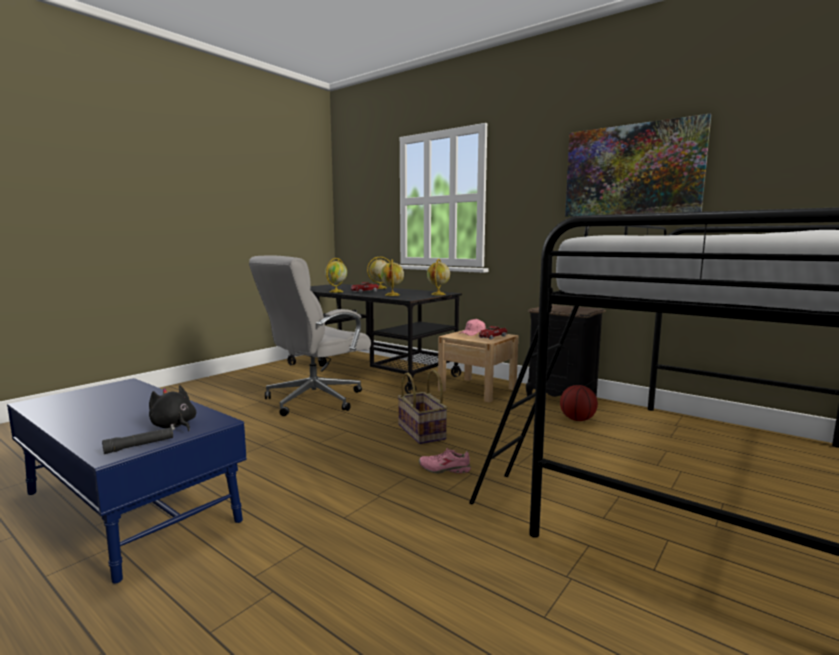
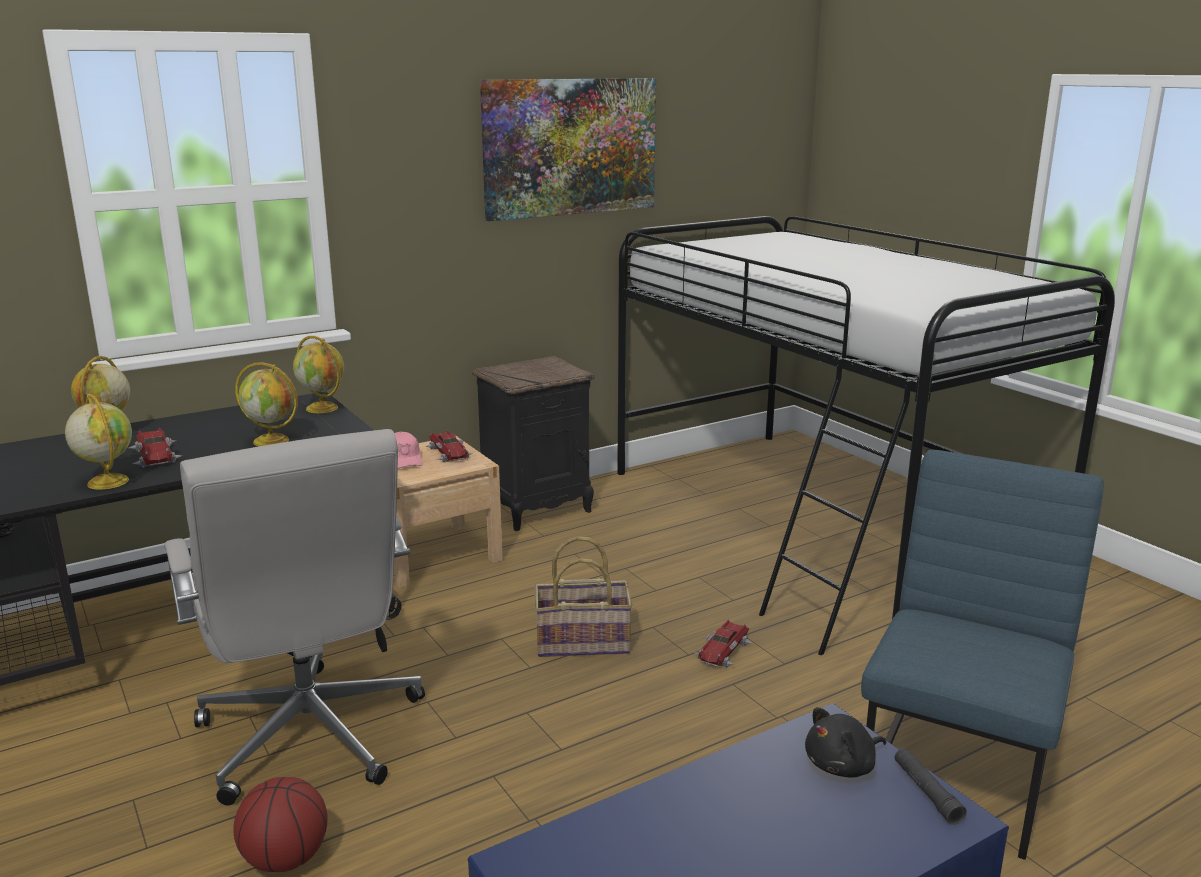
camera: 70 degrees left, 10 degrees up
(339, 577) = (959, 772): none -> blue chair
(444, 469) = (723, 651): pink shoe -> toy car
(577, 419) = (619, 522): basketball -> basketball (285, 858)

